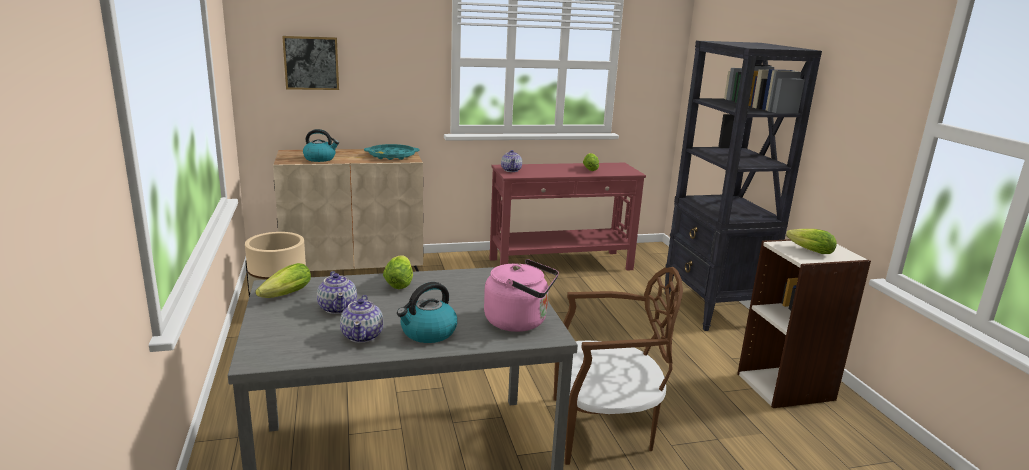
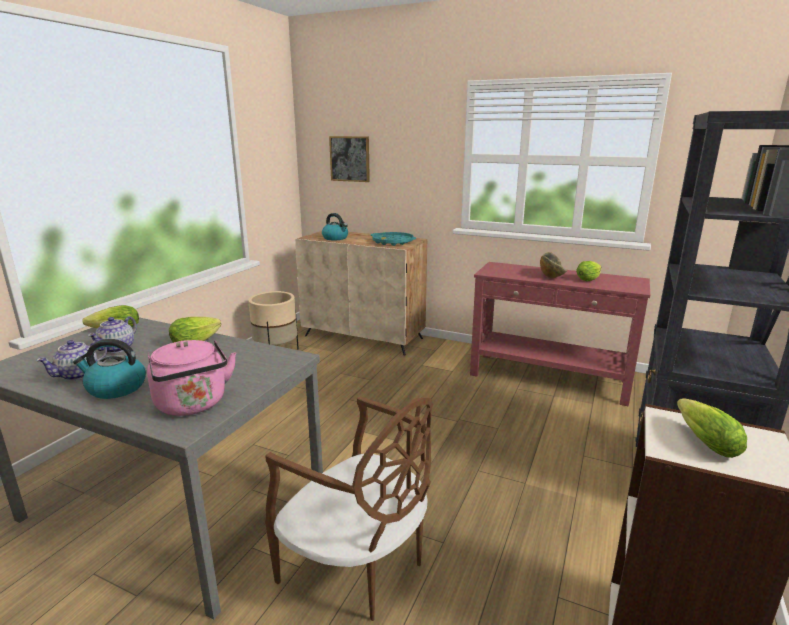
camera: 40 degrees right, 0 degrees up
(511, 170) = (497, 268): teapot -> none
(563, 171) = (551, 276): none -> bowl

